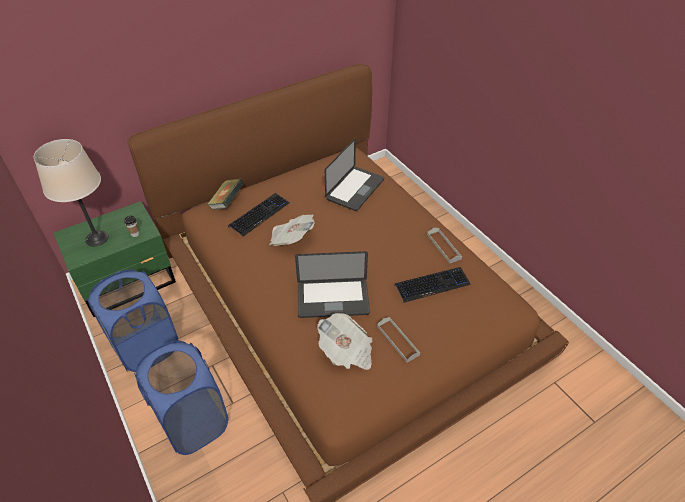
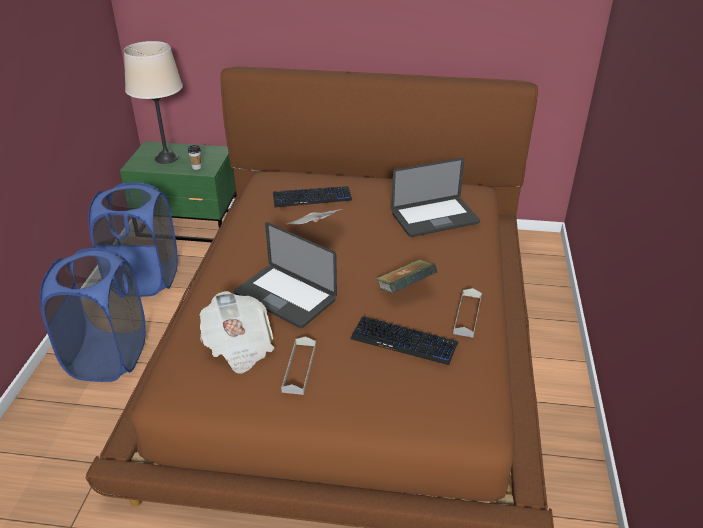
camera: 40 degrees right, 10 degrees down
(227, 203) = (297, 177): book -> book (405, 289)

